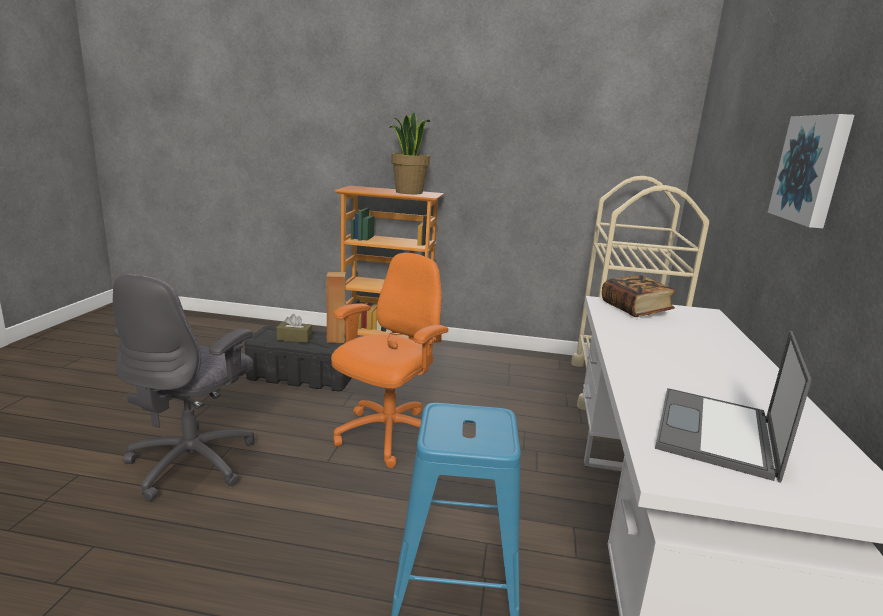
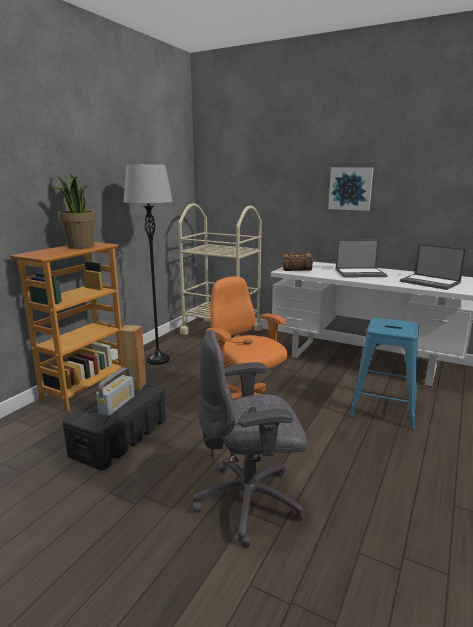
camera: 70 degrees left, 0 degrees up
(194, 462) = (250, 502): grey office chair -> grey office chair turned 135 degrees clockwise
(294, 338) = (117, 404): brown tissue box -> radio
(481, 363) = (158, 359): none -> grey floor lamp
(689, 357) = (361, 273): none -> laptop

